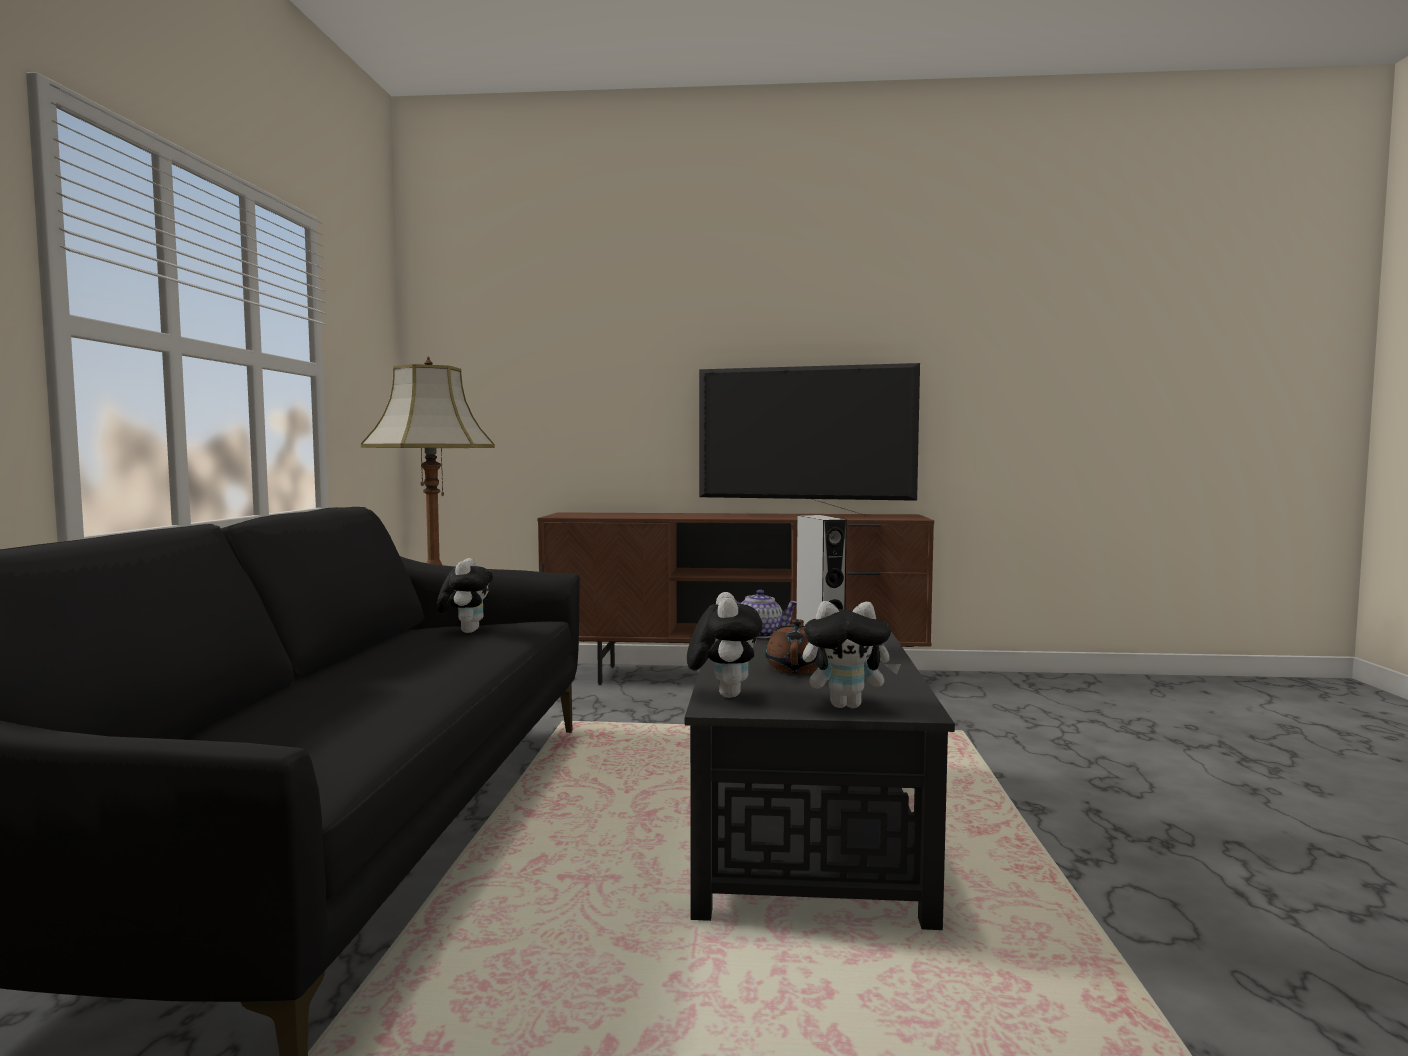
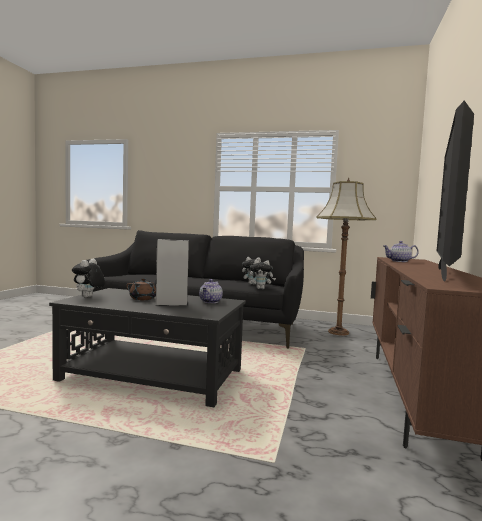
camera: 100 degrees right, 0 degrees up
(633, 516) = (399, 261): none -> teapot
(724, 694) = (123, 291): plush toy -> plush toy (261, 288)

